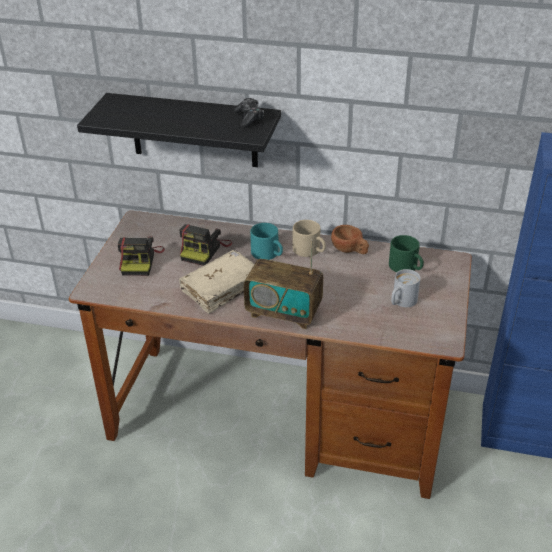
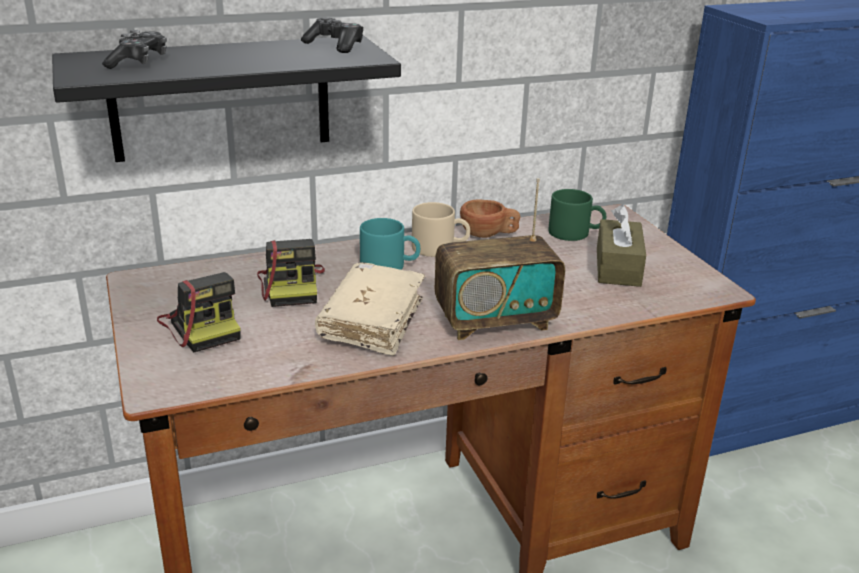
camera: 35 degrees left, 10 degrees down
(134, 111) = (139, 62): none -> game controller
(401, 302) = (618, 267): white mug -> brown tissue box

